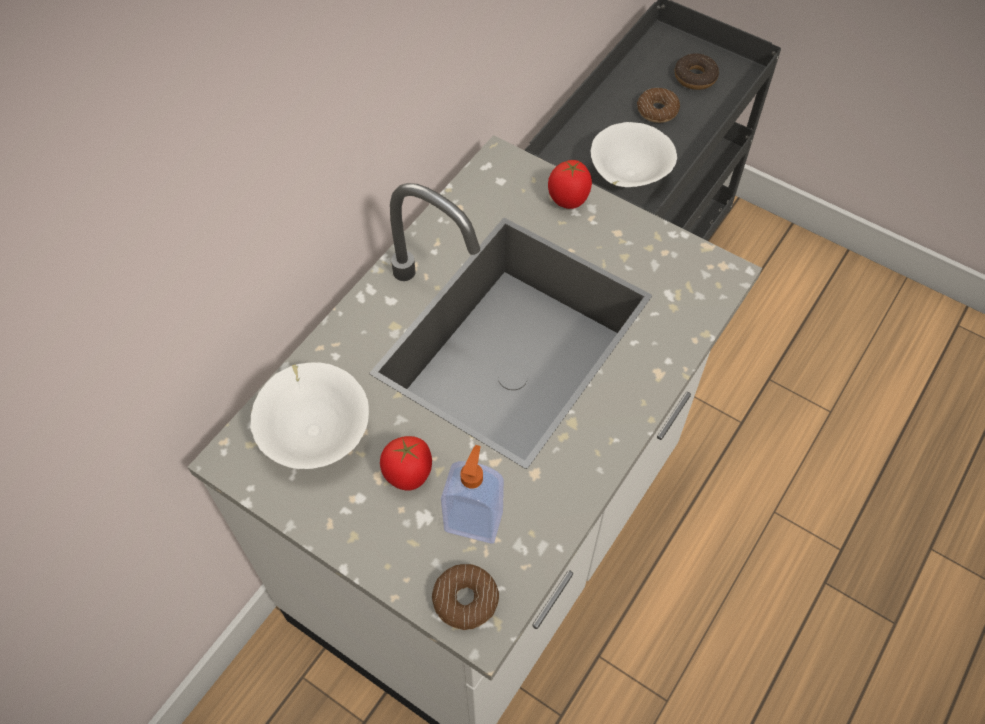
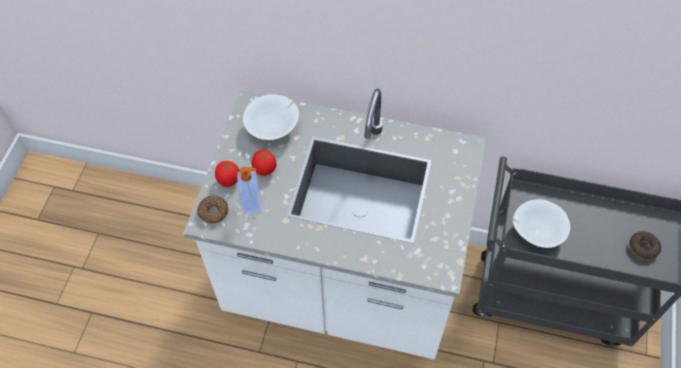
camera: 70 degrees right, 0 degrees up
(568, 201) = (457, 186): tomato -> tomato (229, 181)
(657, 110) = (599, 233): donut -> none

